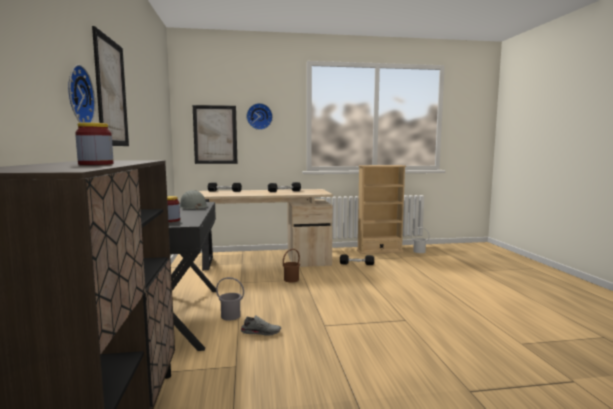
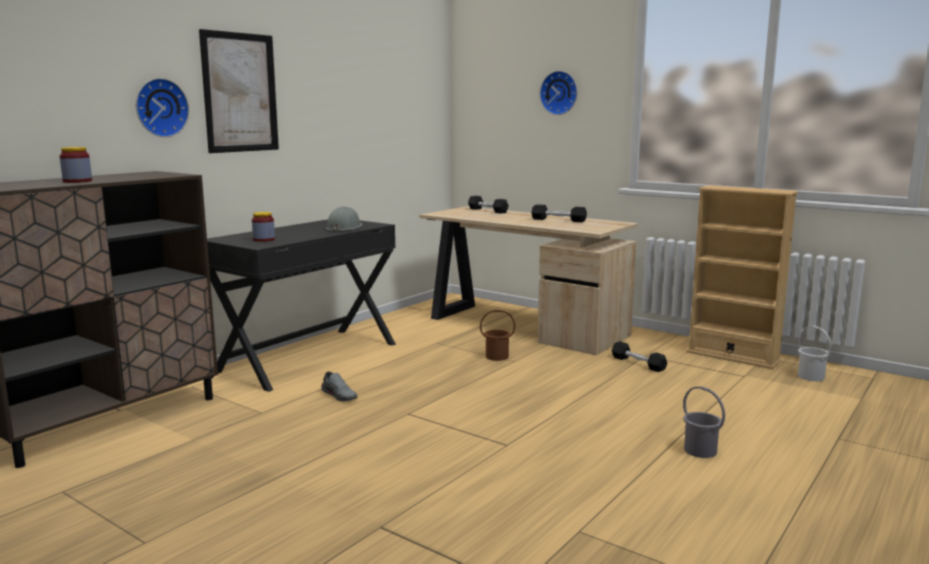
camera: 45 degrees right, 5 degrees up
(215, 134) = (500, 122): picture -> none
(230, 316) = (350, 372): grey bucket -> grey bucket (700, 450)

